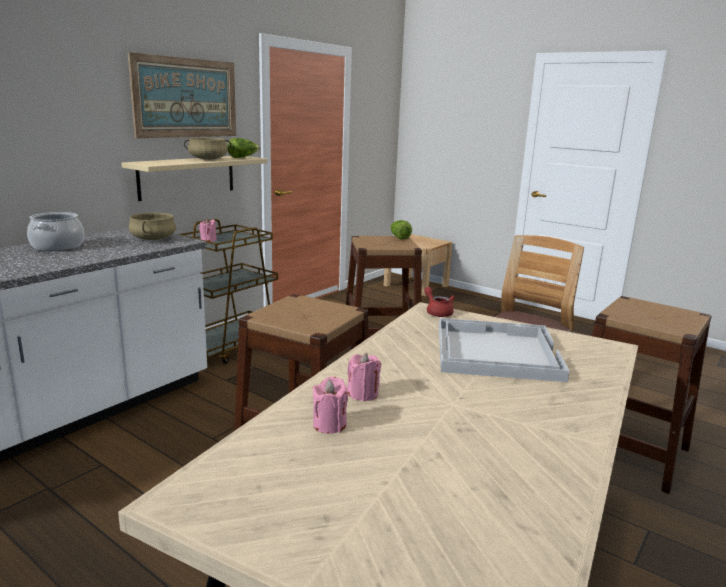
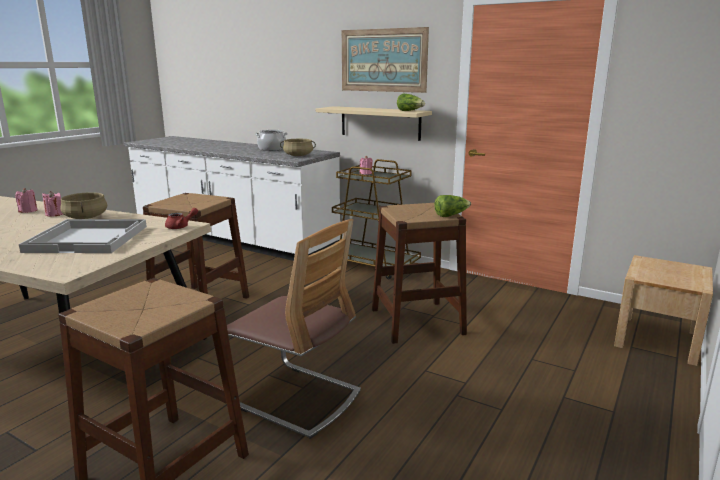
camera: 85 degrees right, 0 degrees up
(208, 159) = (379, 109): beige cooking pot -> beige cooking pot (85, 217)

